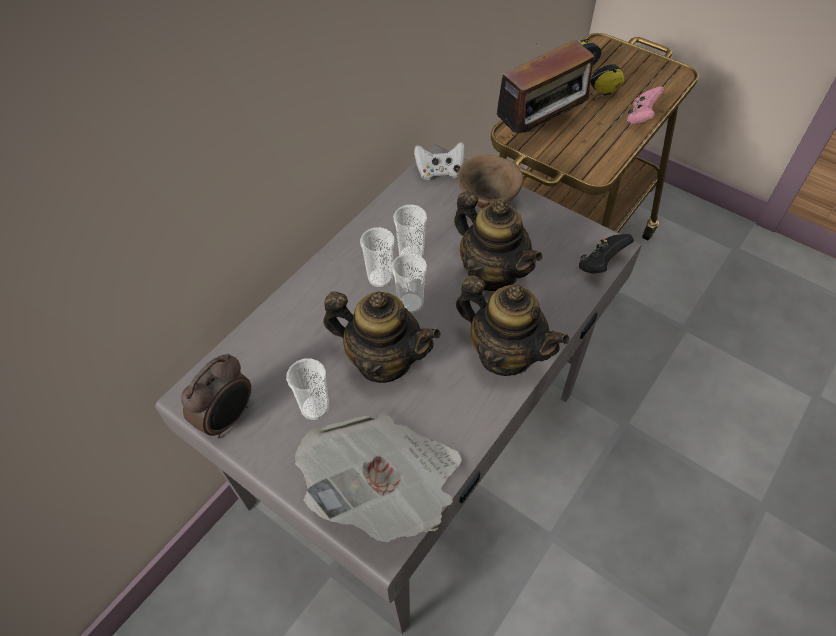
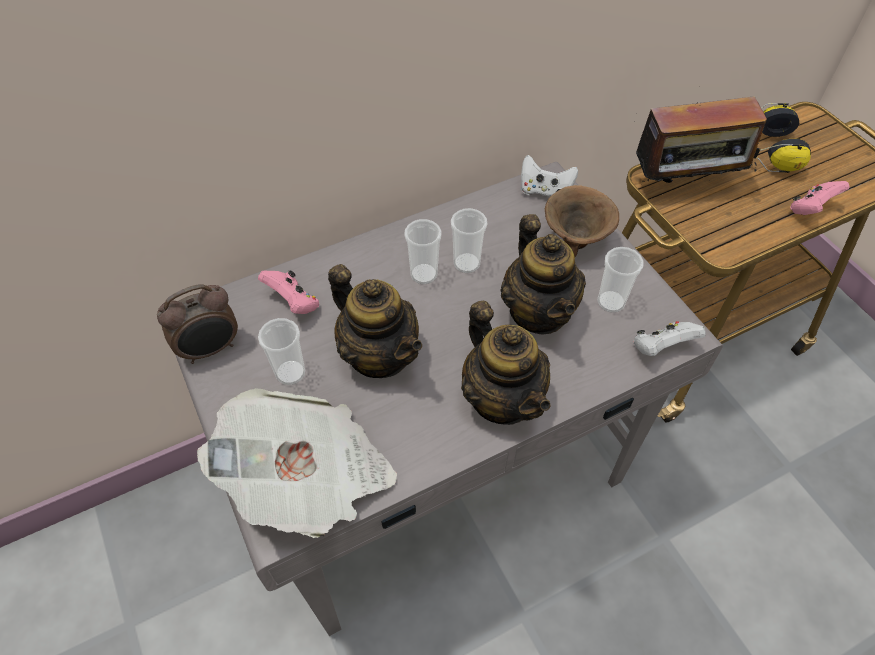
camera: 25 degrees right, 0 degrees up
(280, 347) = (293, 303): none -> pink game controller
(410, 303) = (437, 310): cup -> cup (611, 302)
(600, 264) = (661, 348): black game controller -> white game controller

